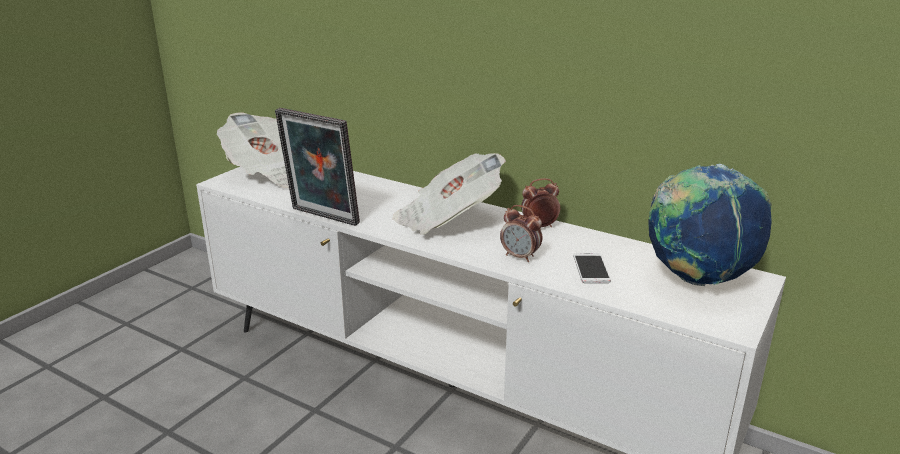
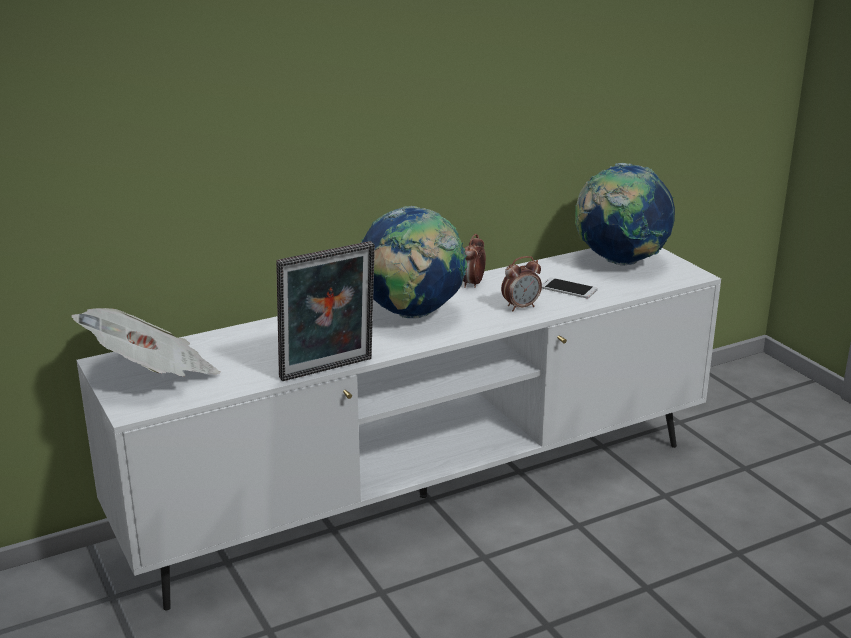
camera: 60 degrees left, 0 degrees up
(447, 219) = (411, 315): newspaper -> globe

